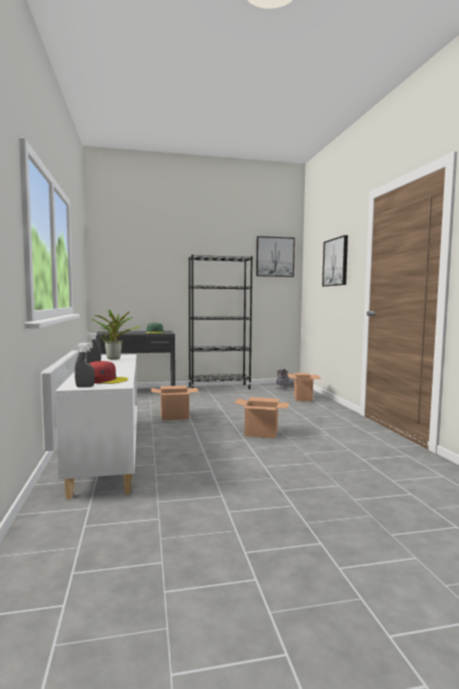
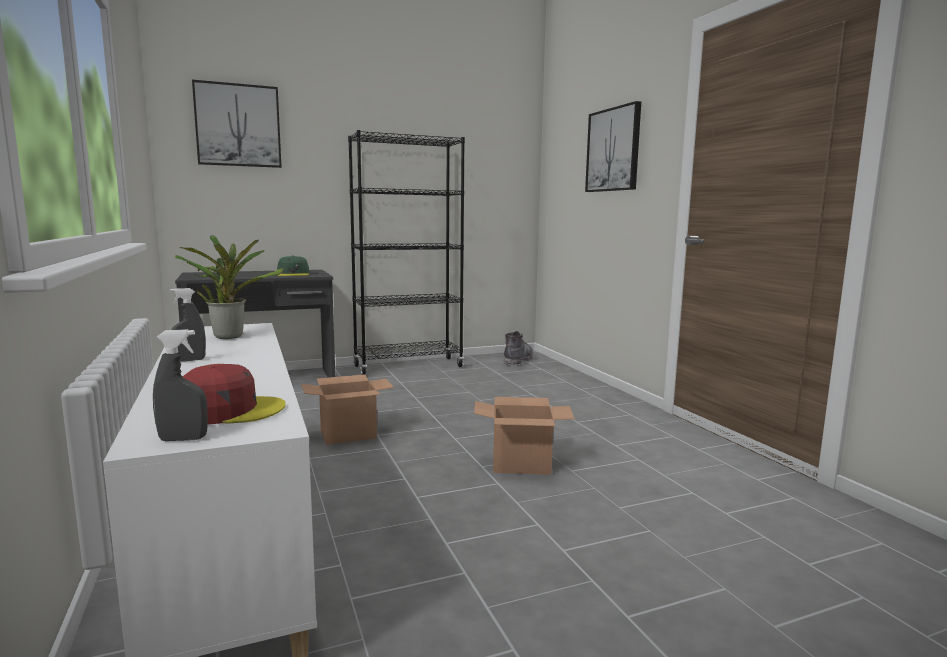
camera: 10 degrees left, 5 degrees up
(275, 257) = (496, 140): picture -> picture (238, 125)
(302, 398) = (555, 382): cardboard box -> none

